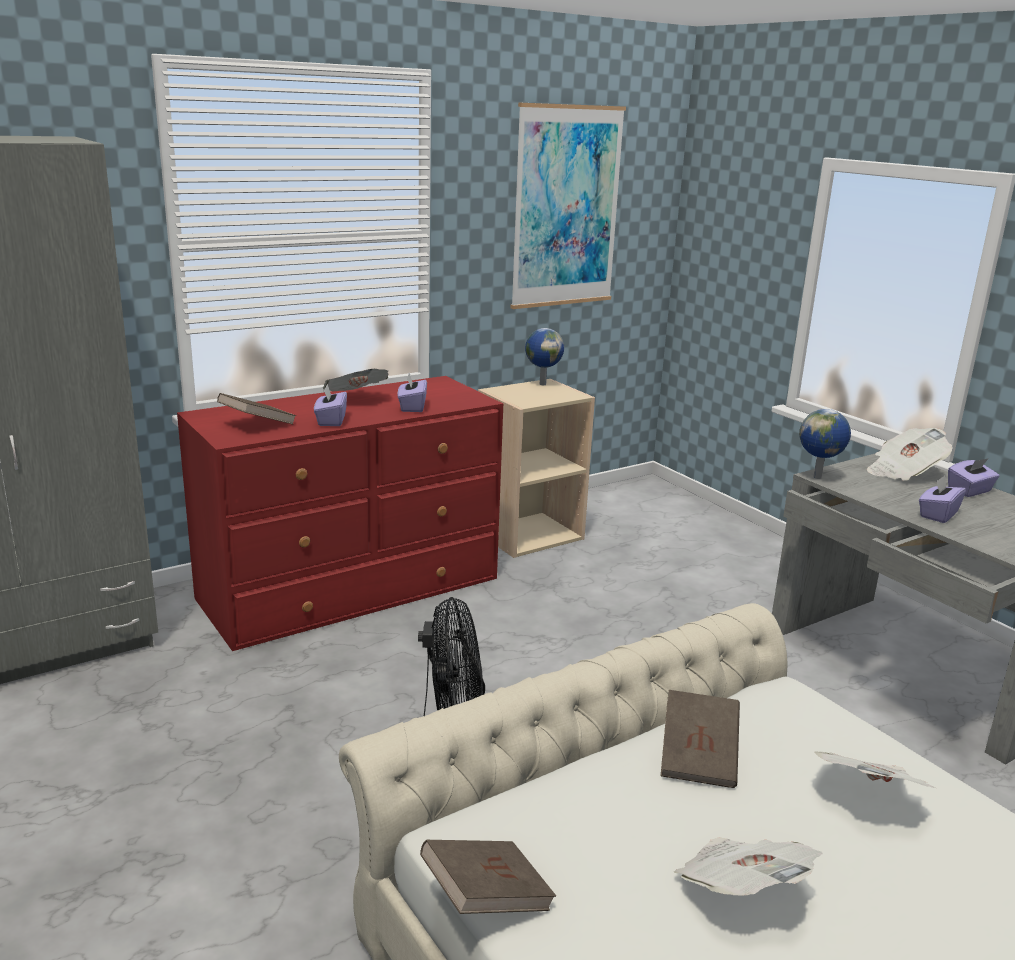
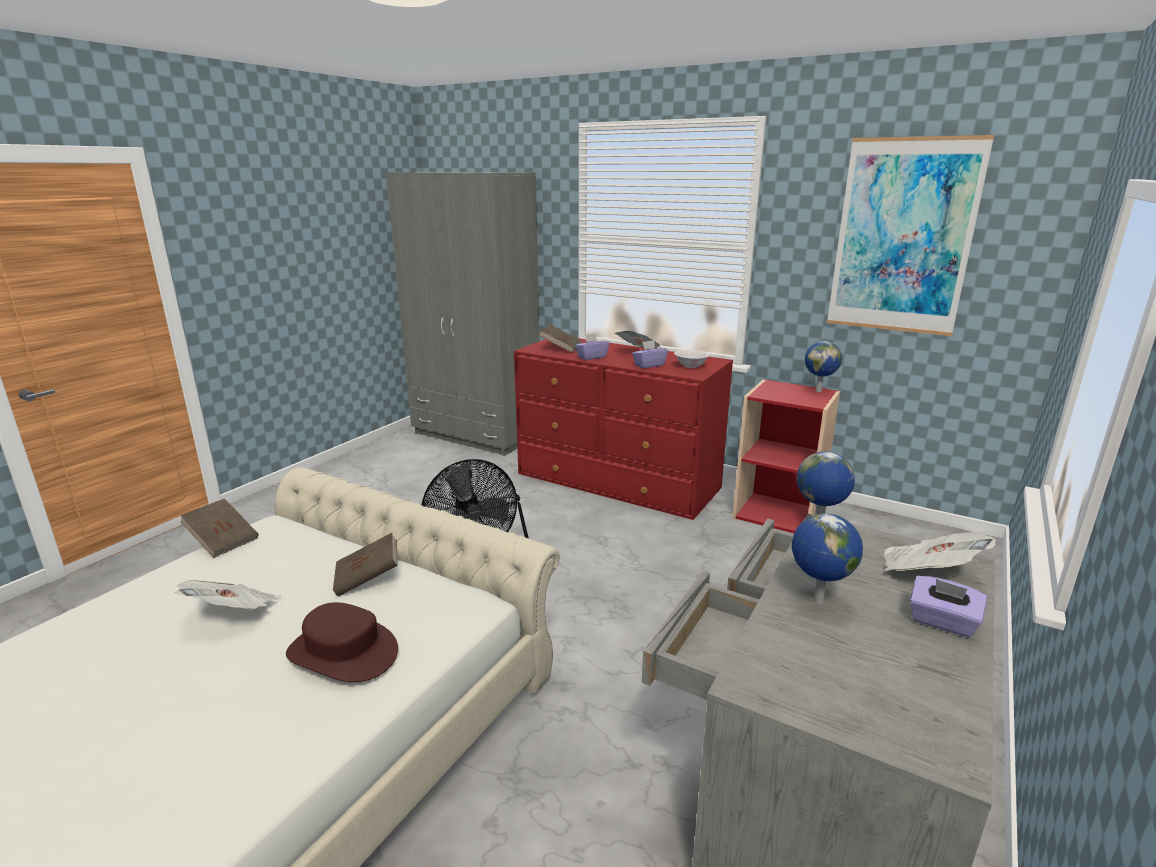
camera: 65 degrees right, 0 degrees up
(444, 394) = (691, 366): none -> white bowl
(529, 534) = (779, 514): beige bookcase -> red bookcase
(870, 794) = (343, 652): newspaper -> brown hat
(937, 514) = (816, 601): purple tissue box -> globe

